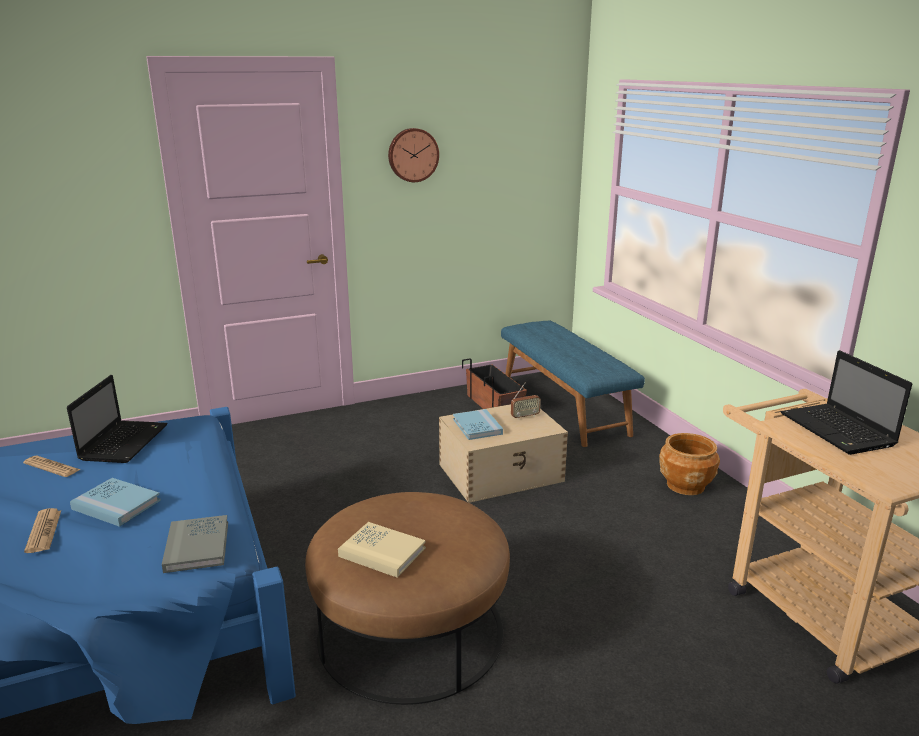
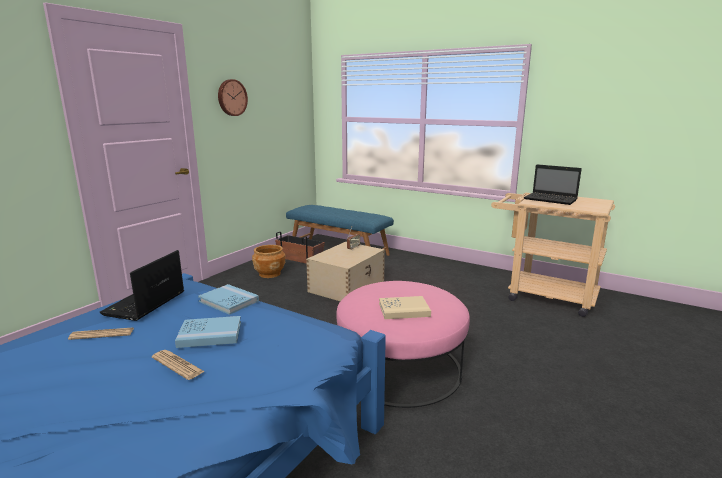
camera: 35 degrees left, 5 degrees down
(124, 442) = (144, 304): laptop -> laptop turned 135 degrees counterclockwise
(197, 546) = (313, 334): grey book -> none
(410, 631) = (400, 368): brown ottoman -> pink ottoman
(477, 426) = (335, 257): blue book -> blue book (229, 301)
(685, 485) = (438, 267): brown planter -> brown planter (270, 274)

